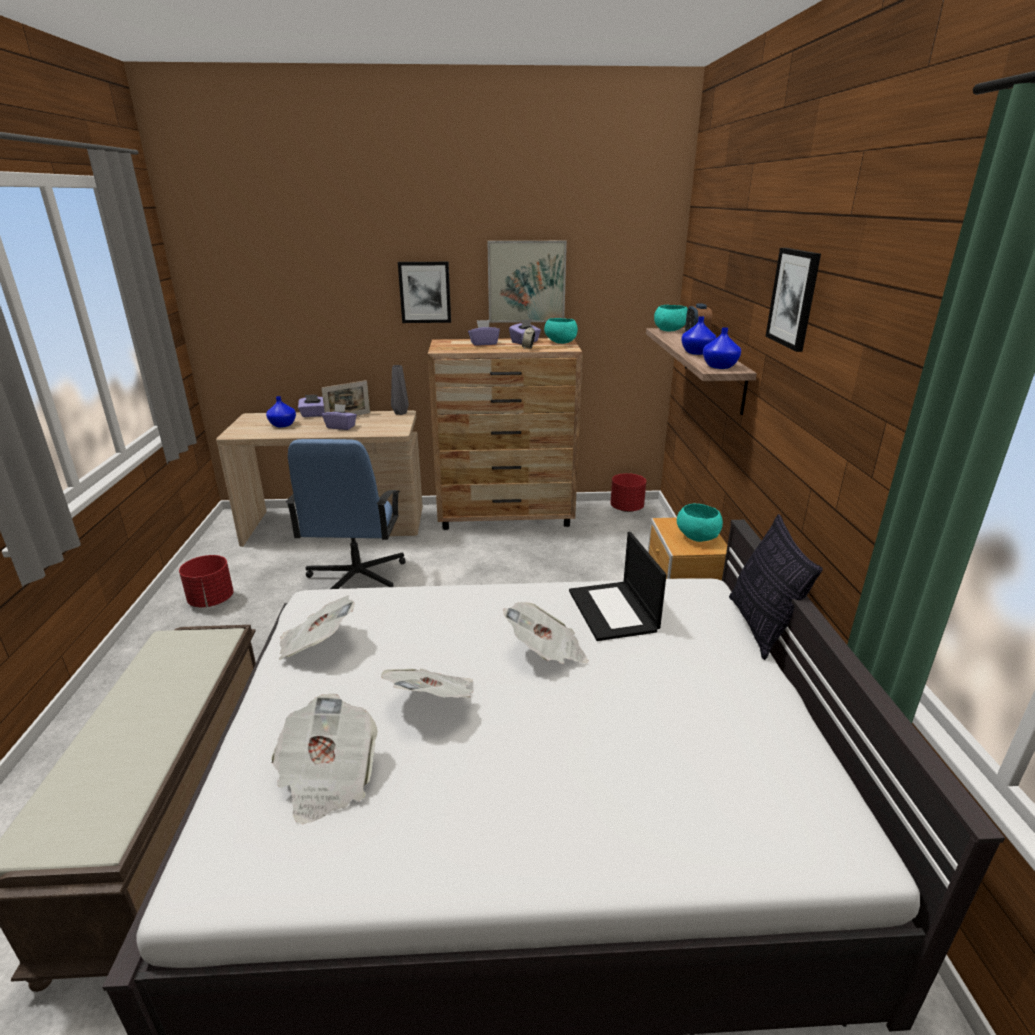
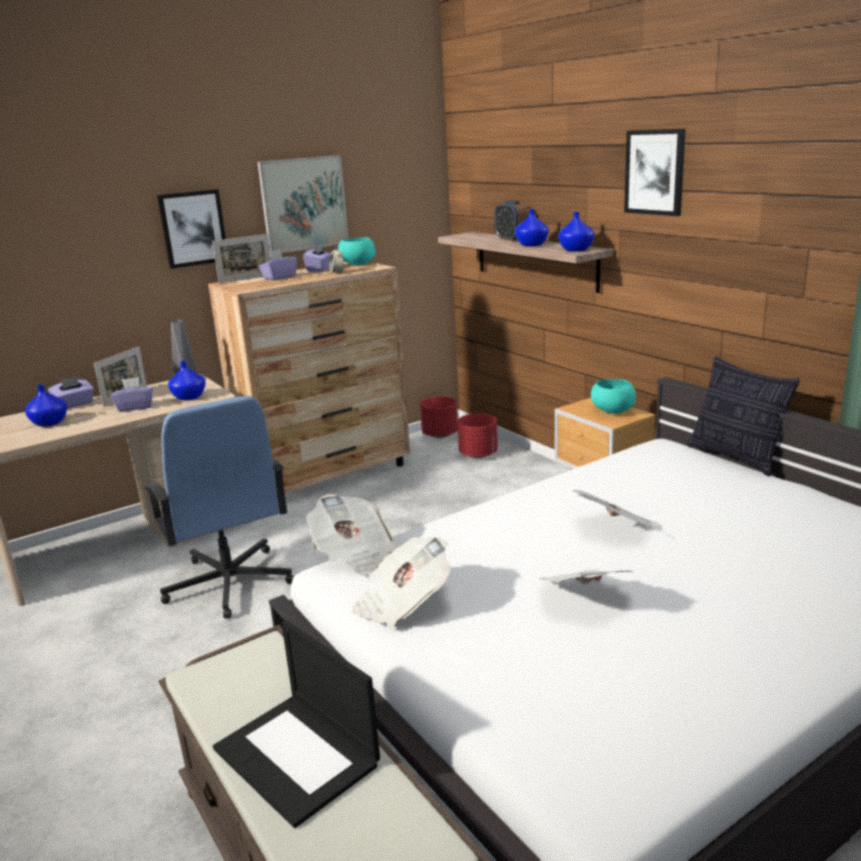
camera: 30 degrees left, 5 degrees down
(212, 601) = (60, 673): red planter -> red planter (478, 454)
(327, 778) = (586, 687): newspaper -> newspaper (354, 554)
(380, 428) = (189, 397): none -> blue vase
(461, 340) = (246, 279): none -> picture frame
(614, 611) = (622, 483): laptop -> laptop (298, 756)
(670, 330) = (465, 235): turquoise bowl -> none

